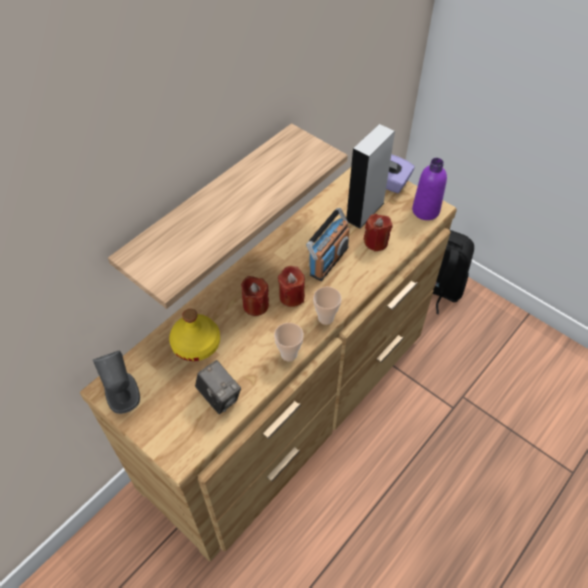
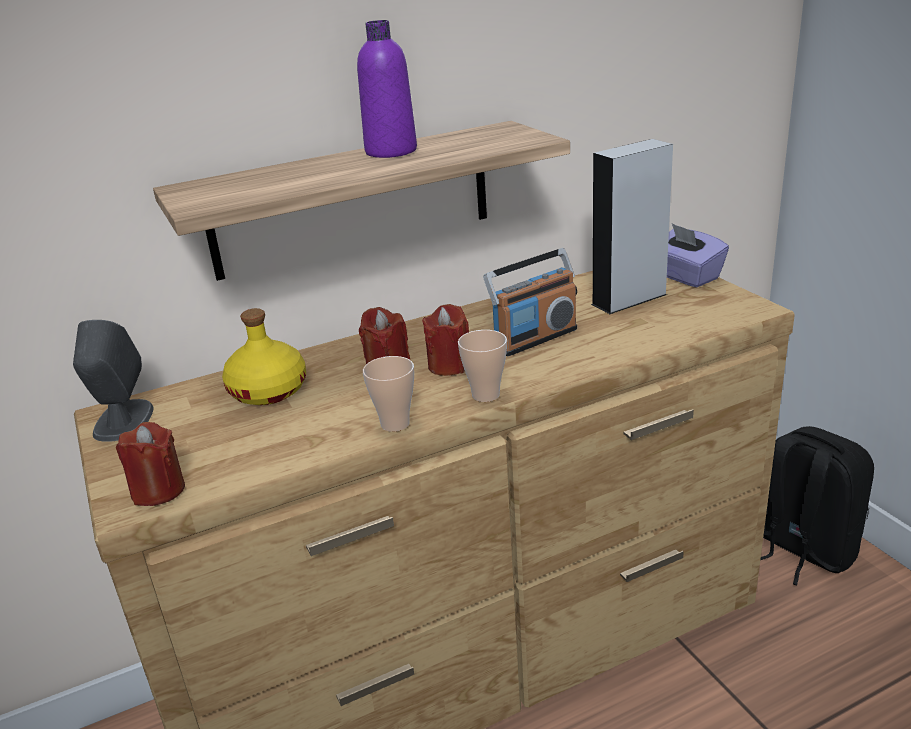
camera: 25 degrees right, 25 degrees down
(219, 397) = (250, 450): camera -> none
(376, 242) = (627, 330): red candle -> red candle (158, 490)
(425, 210) = (734, 308): purple bottle -> purple bottle (391, 151)

